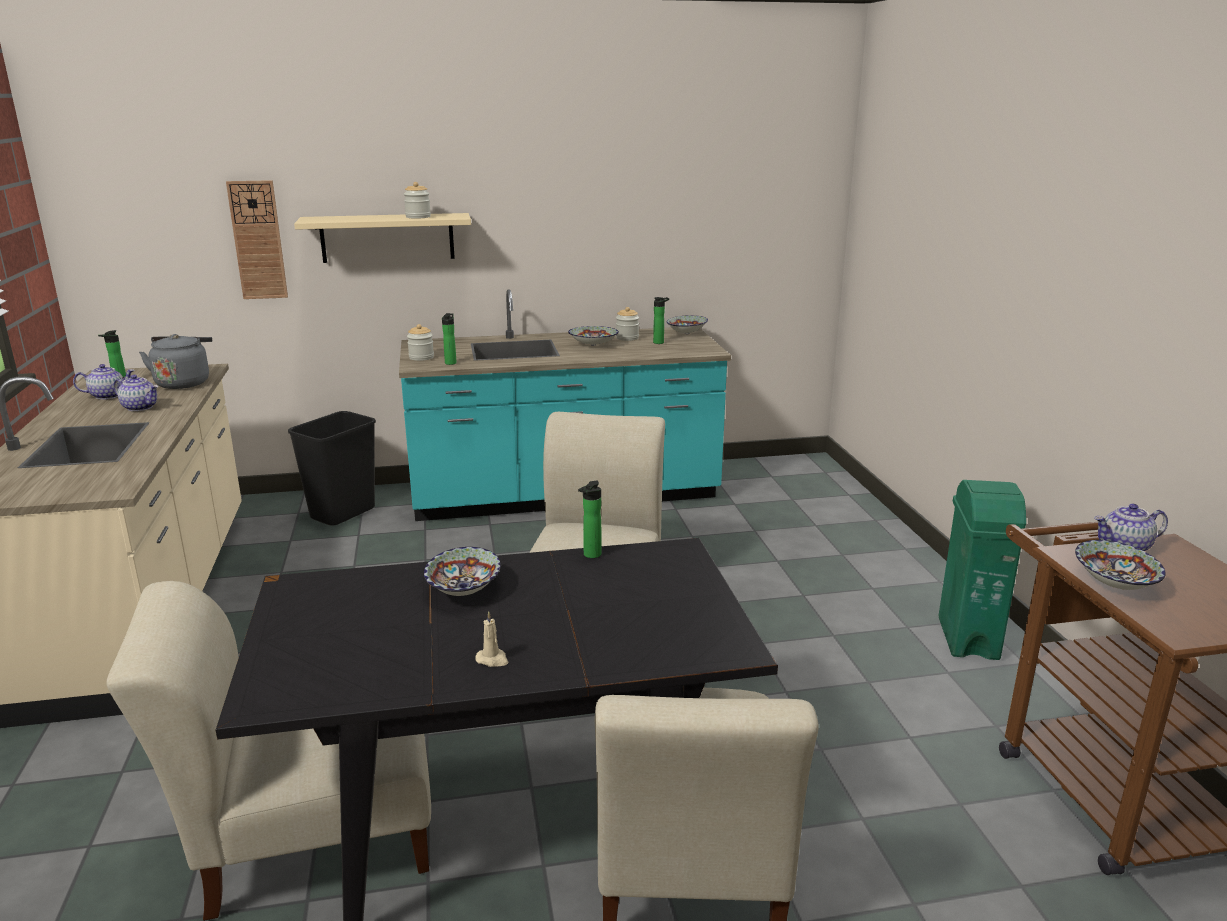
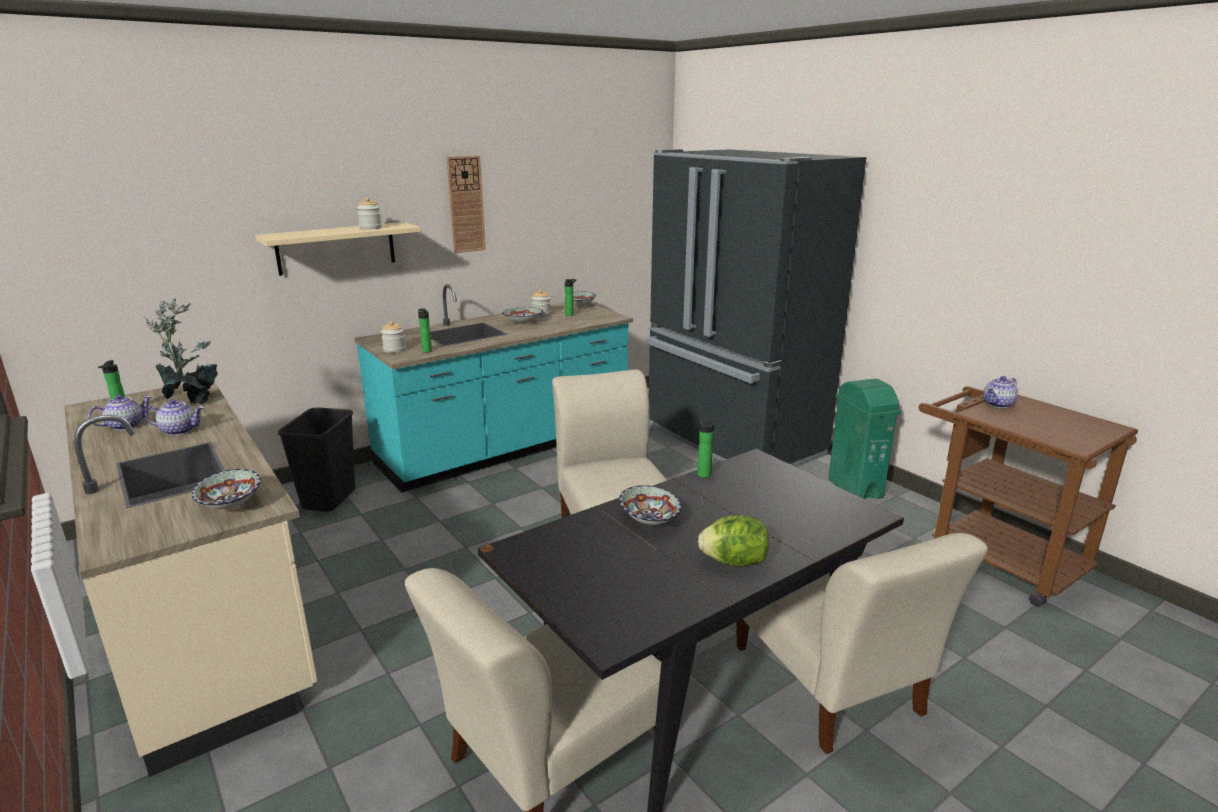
camera: 25 degrees left, 0 degrees up
(183, 383) = (192, 402): grey kettle -> potted plant
(258, 240) = (214, 259): wall clock -> wall clock (466, 204)
(492, 660) = (734, 562): beige candle -> lettuce
(845, 541) = (731, 442): none -> black fridge
(1115, 584) = (1018, 426): bowl -> bowl (231, 504)

